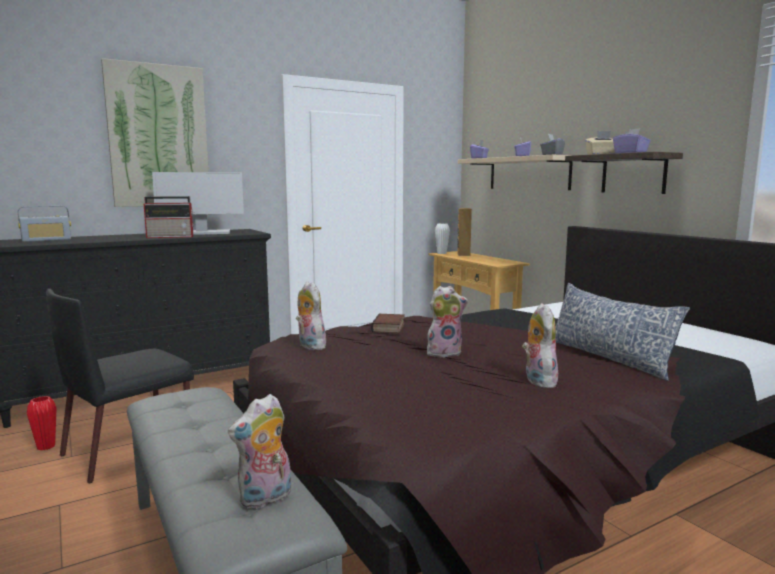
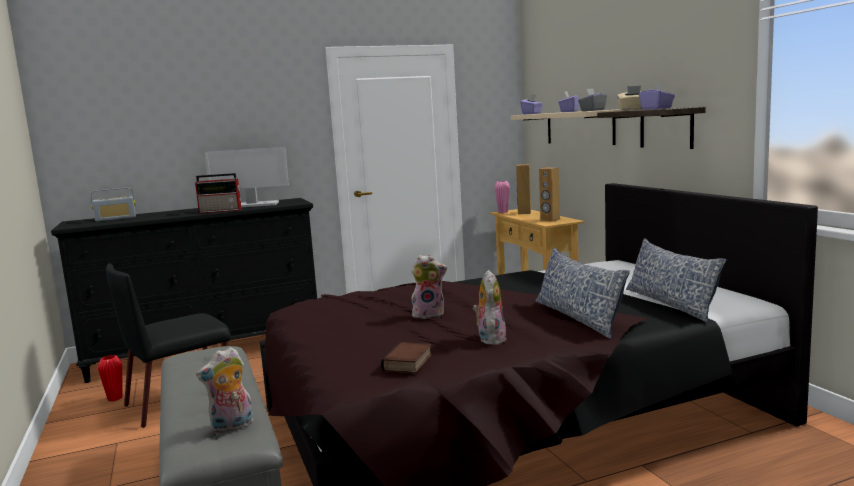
camera: 10 degrees right, 0 degrees up
(158, 136) = (211, 117): picture -> none
(309, 346) = (317, 310): plush toy -> none
(389, 328) = (397, 292): book -> book (409, 363)
(441, 253) = (503, 212): white vase -> pink vase
(495, 261) = (550, 220): none -> brown speaker
(680, 343) = (670, 303): none -> pillow

